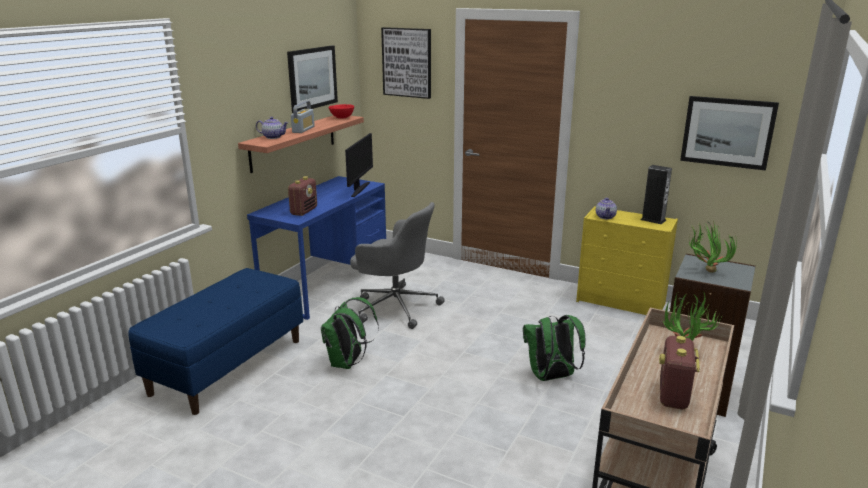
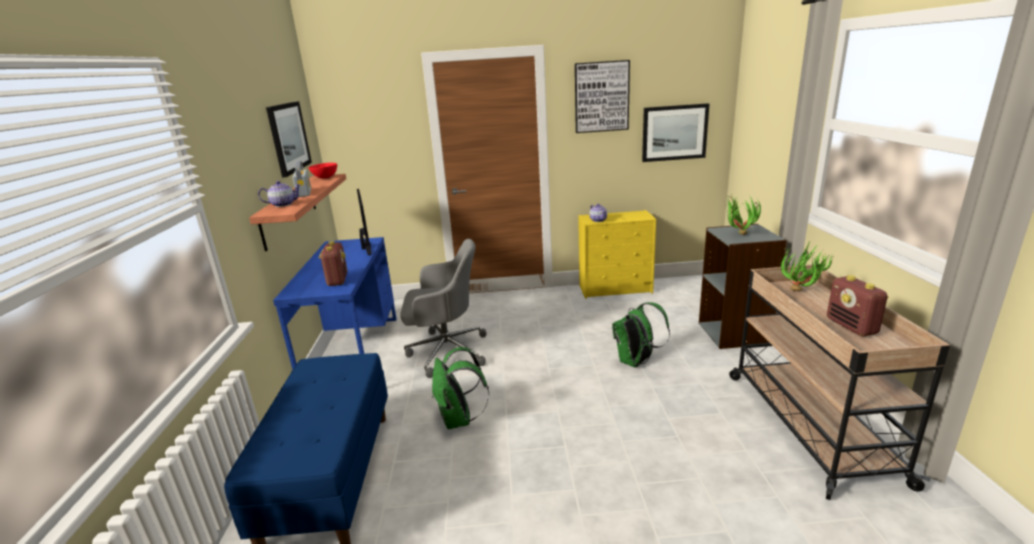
camera: 30 degrees left, 0 degrees up
(407, 62) = (373, 113): picture -> picture (601, 97)
(653, 220) = (632, 214): speaker -> none

